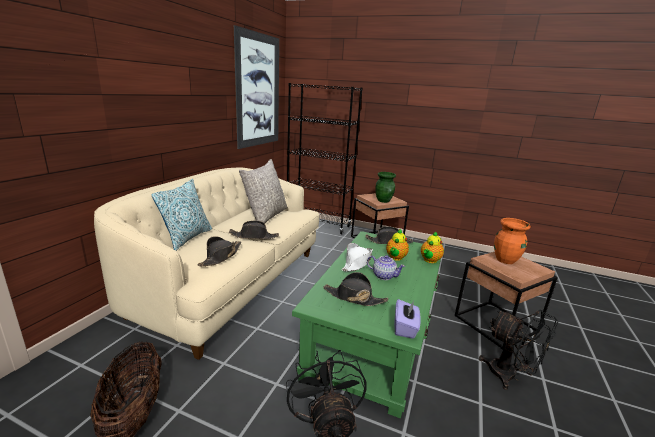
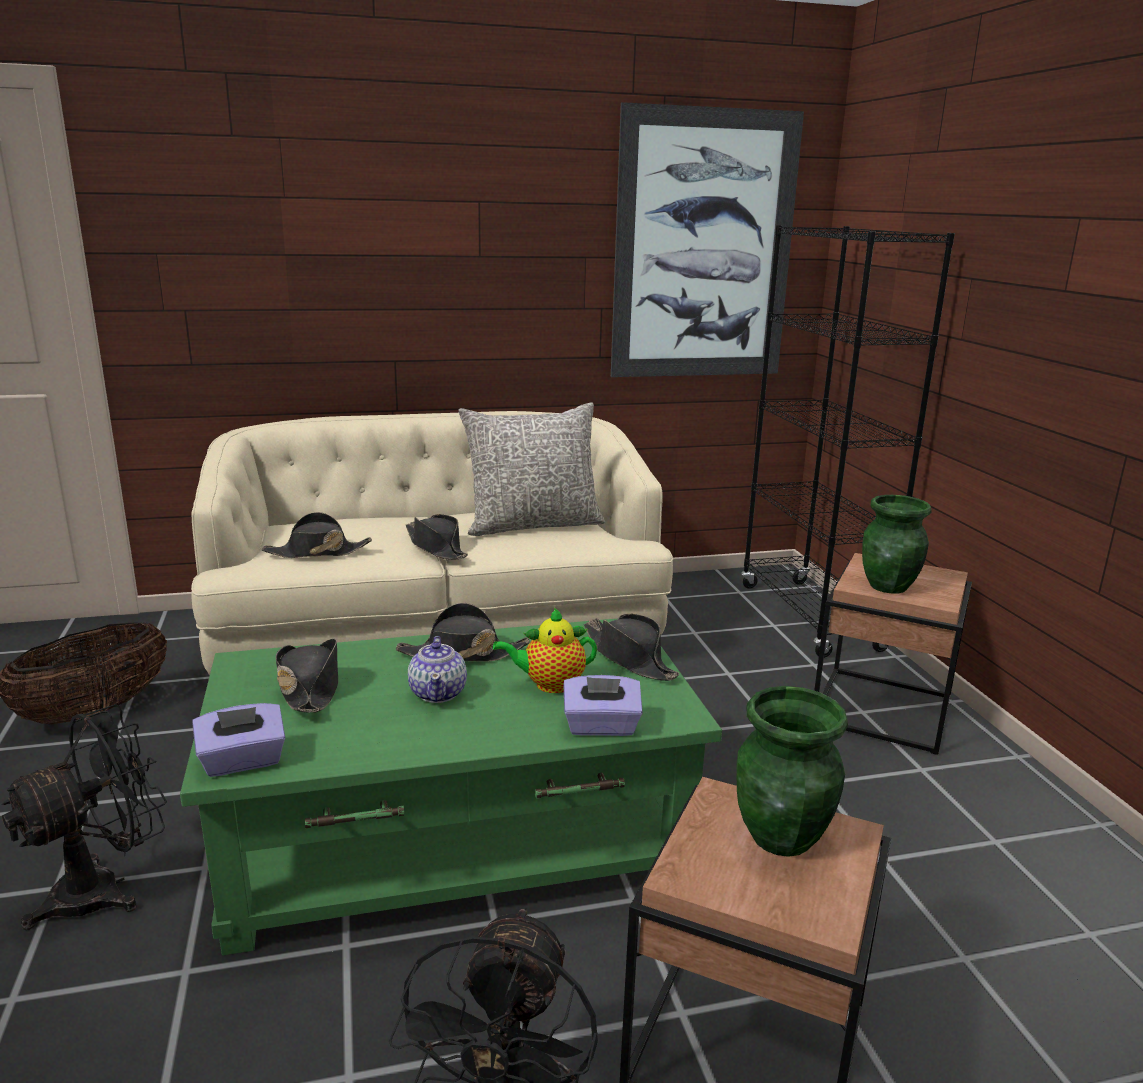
camera: 55 degrees right, 0 degrees up
(187, 238) = (357, 516): pillow -> none
(357, 263) = (462, 654): white hat -> black hat
(429, 260) = (601, 727): teapot -> purple tissue box
(505, 260) = (782, 837): orange vase -> green vase

